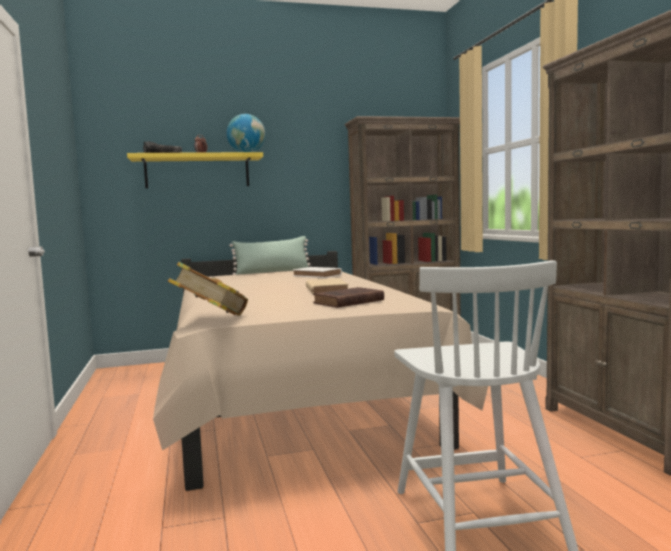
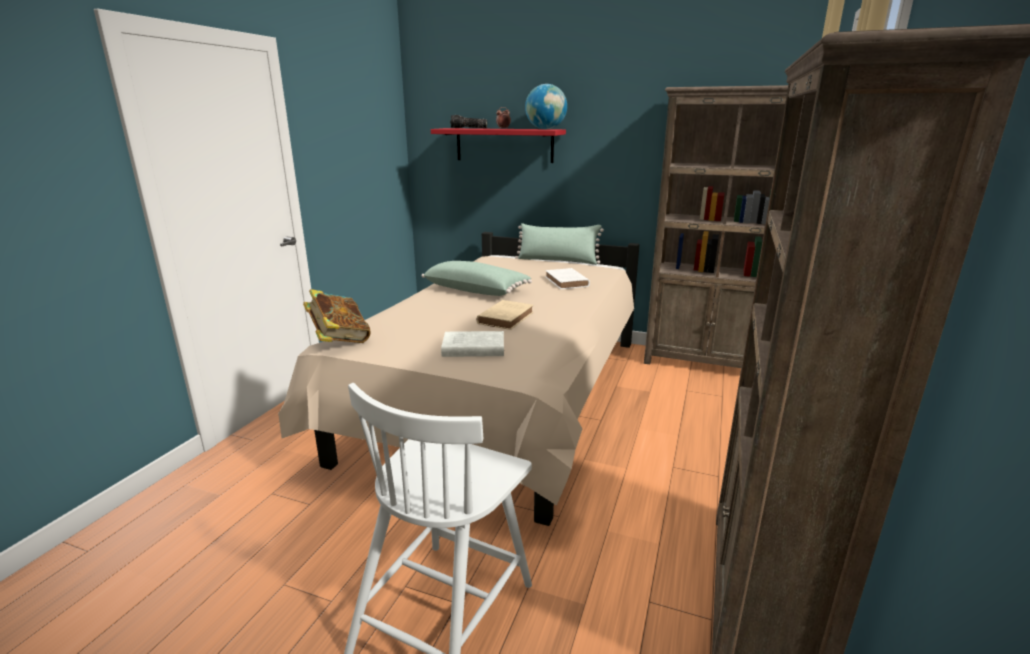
camera: 35 degrees right, 15 degrees up
(197, 171) = (504, 145): yellow shelf -> red shelf
(255, 286) = (476, 290): none -> green pillow
(347, 302) = (471, 348): brown book -> white book

